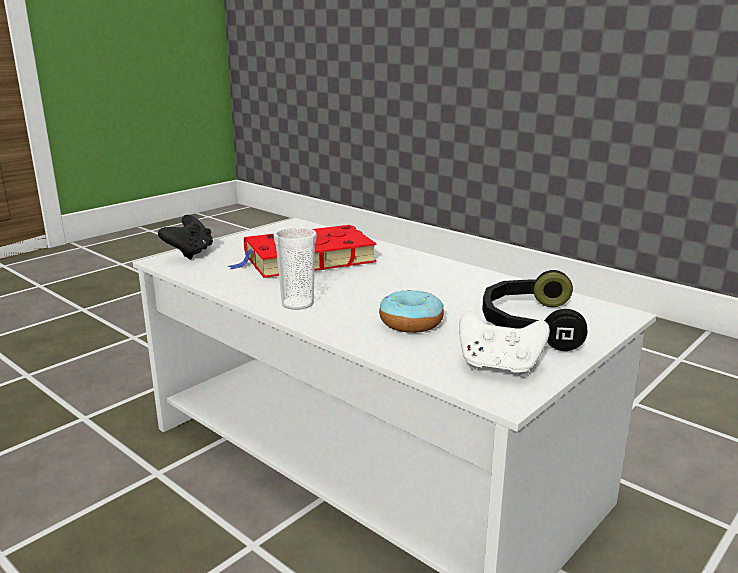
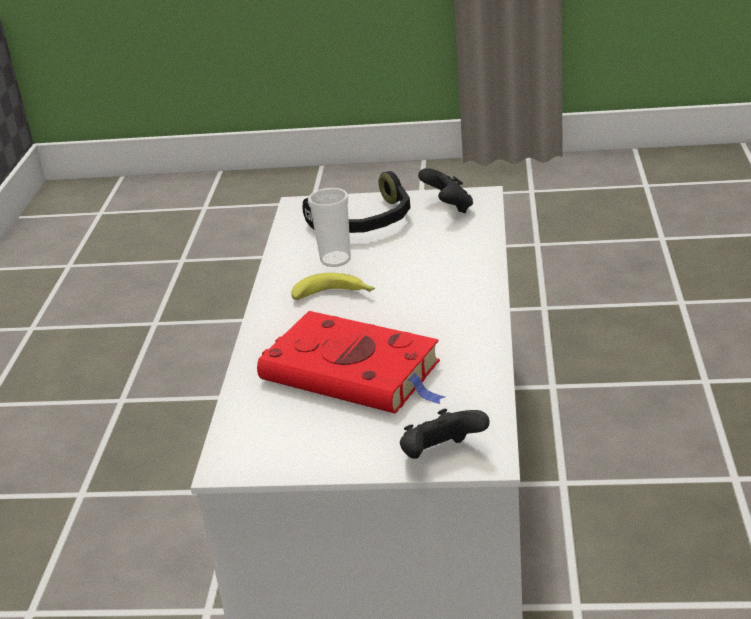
camera: 125 degrees left, 10 degrees up
(297, 304) = (465, 313): cup -> cup (335, 260)
(411, 280) = (335, 296): none -> banana
(411, 323) = (426, 257): donut -> none
(499, 368) = (448, 208): white game controller -> black game controller

